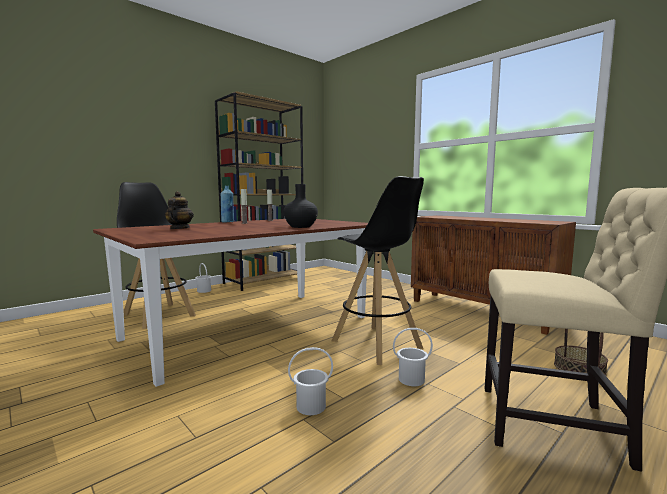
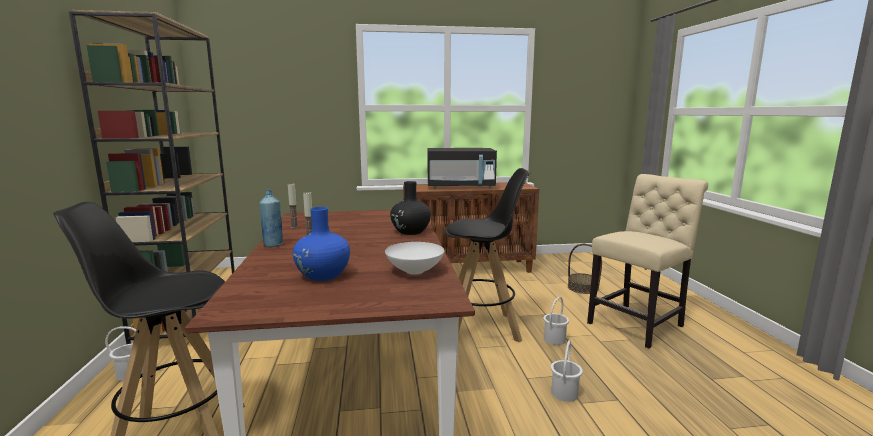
camera: 55 degrees left, 5 degrees up
(179, 228) = (323, 275): teapot -> blue vase
(204, 233) = (414, 271): none -> white bowl
(475, 218) = (460, 187): none -> black microwave

